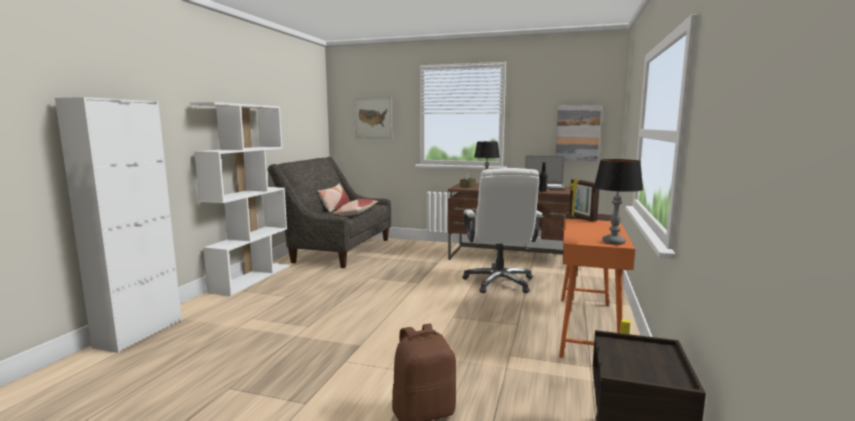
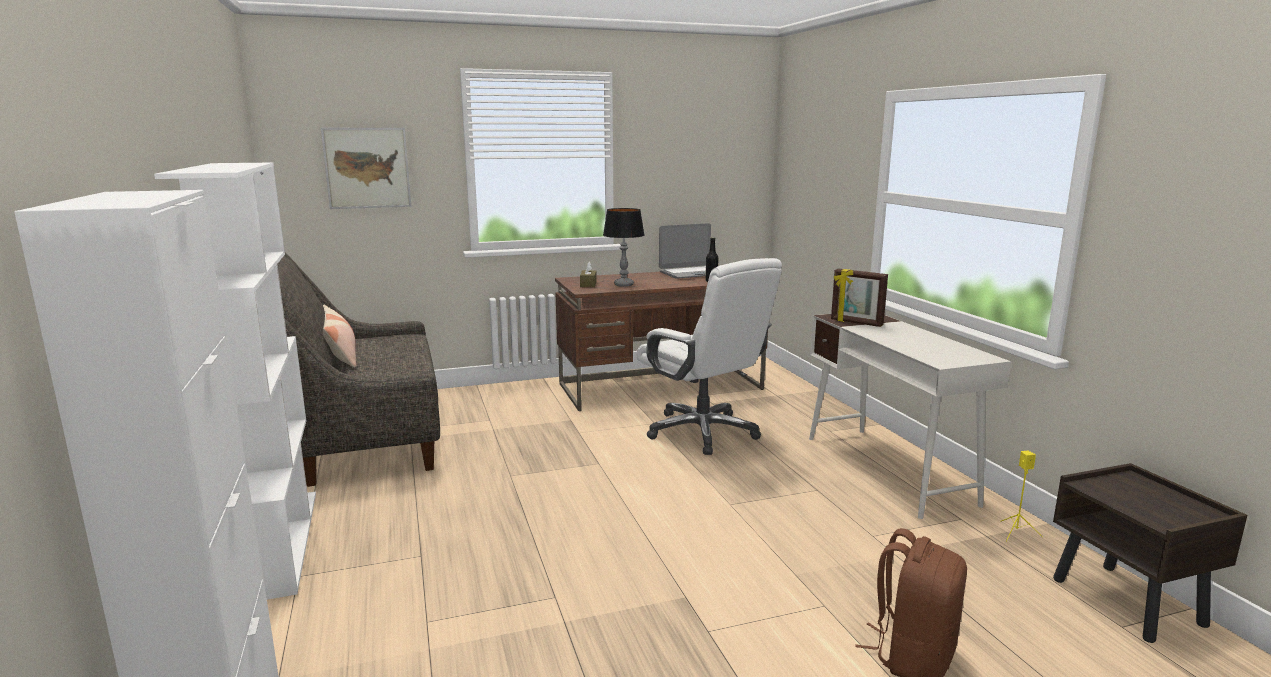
camera: 35 degrees left, 5 degrees up
(356, 213) = (410, 361): pillow -> none
(577, 133) = (718, 187): picture -> none
(587, 328) = (888, 469): orange desk -> white desk
(613, 242) = (974, 356): table lamp -> none

